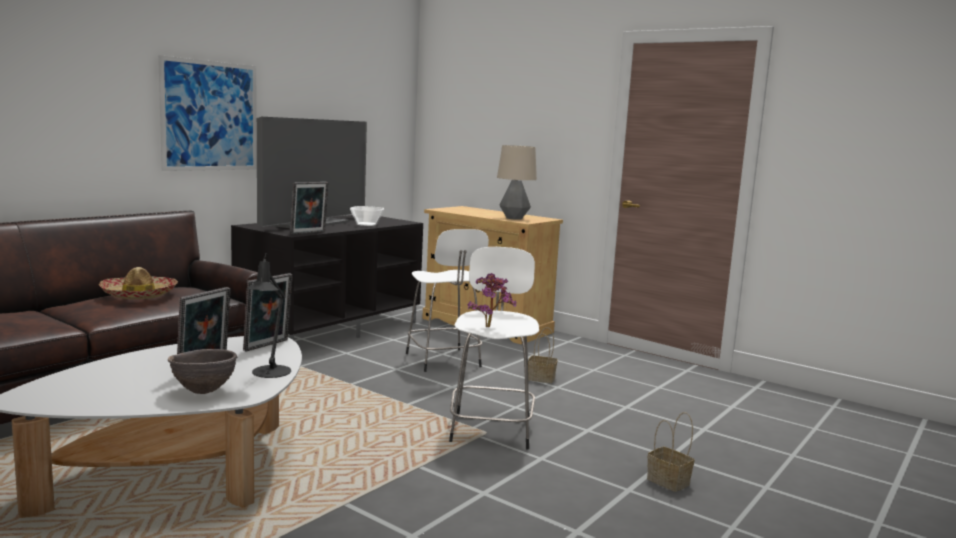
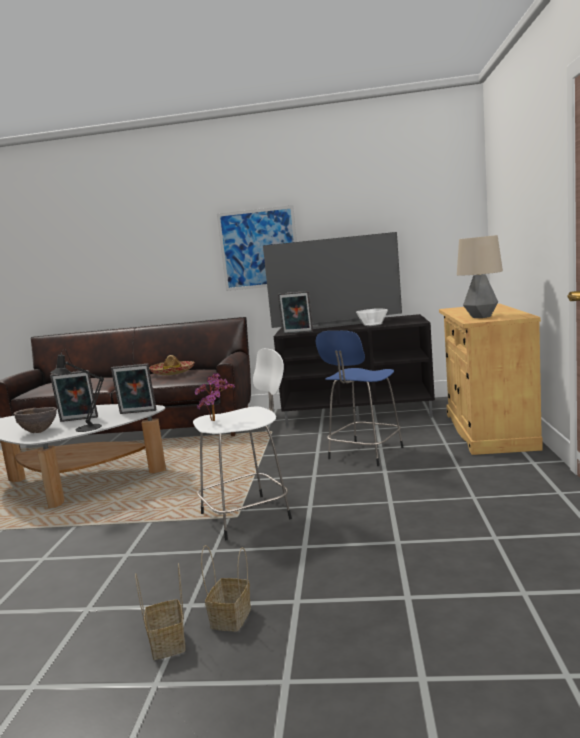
camera: 60 degrees right, 0 degrees up
(443, 361) = (364, 454): white stool -> blue stool
(542, 378) = (399, 490): basket -> basket (169, 644)

